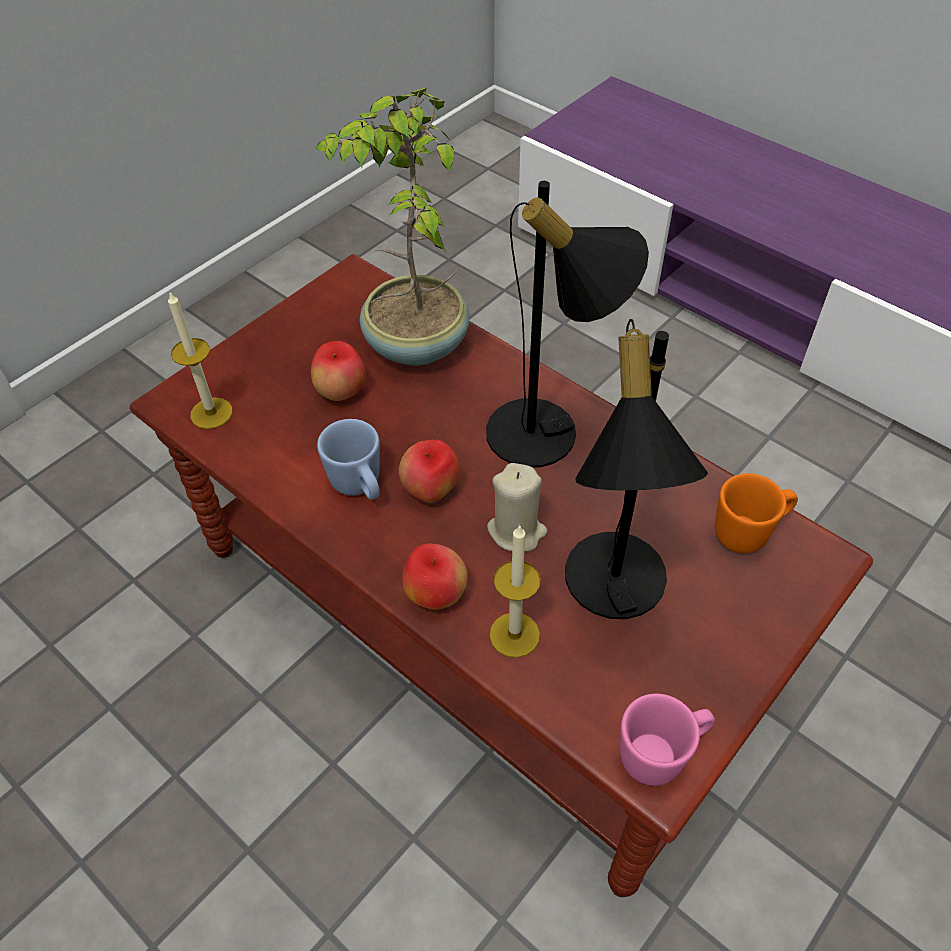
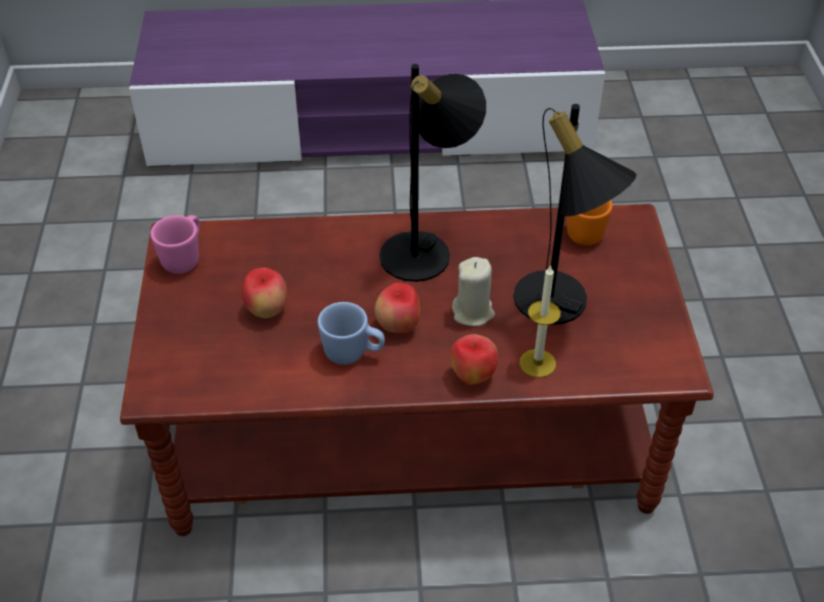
camera: 45 degrees left, 5 degrees down
(211, 413) = (193, 381): candle -> none
(414, 346) = (277, 253): potted plant -> none
(661, 754) = (668, 361): pink mug -> pink mug (184, 258)

